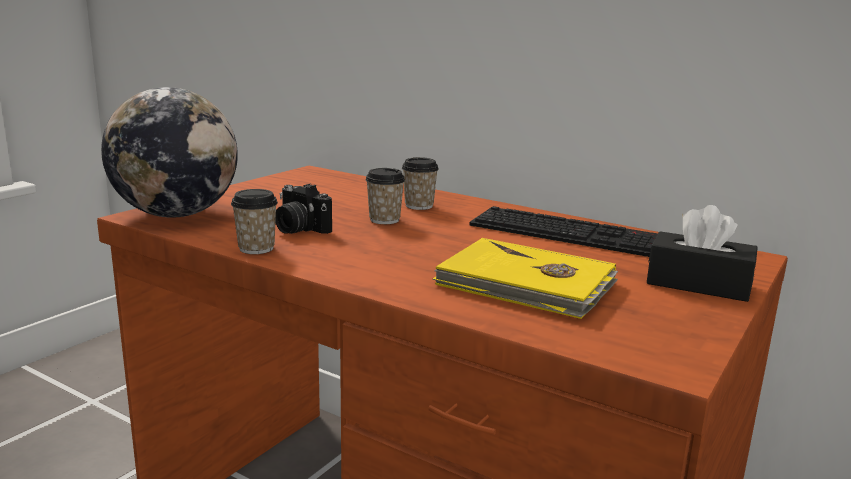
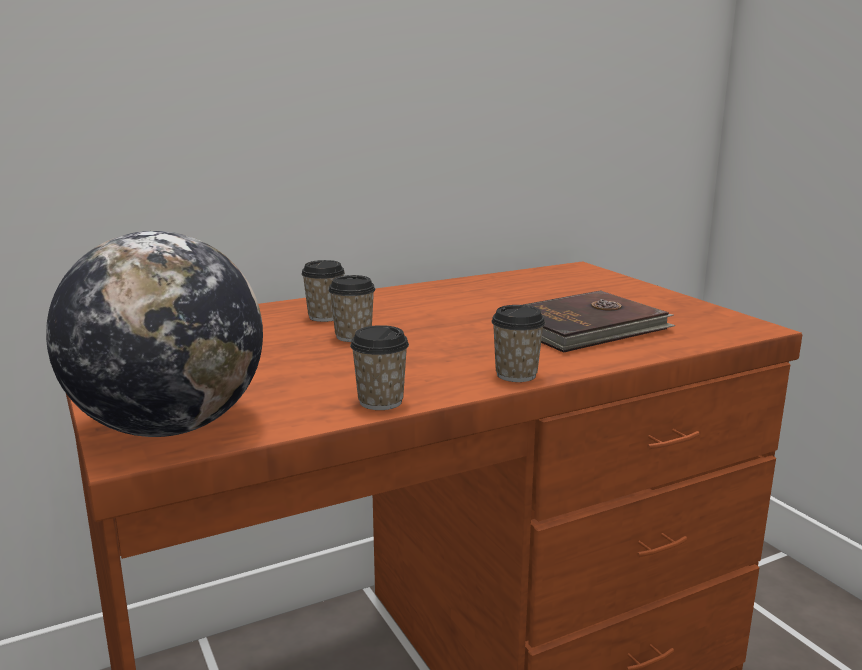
camera: 60 degrees left, 0 degrees up
(298, 229) = (333, 374): camera -> none
(355, 276) = (516, 375): none -> cup
(526, 285) = (586, 328): yellow book -> brown book
(569, 232) = (474, 291): keyboard -> none
(698, 284) = (620, 290): black tissue box -> none

